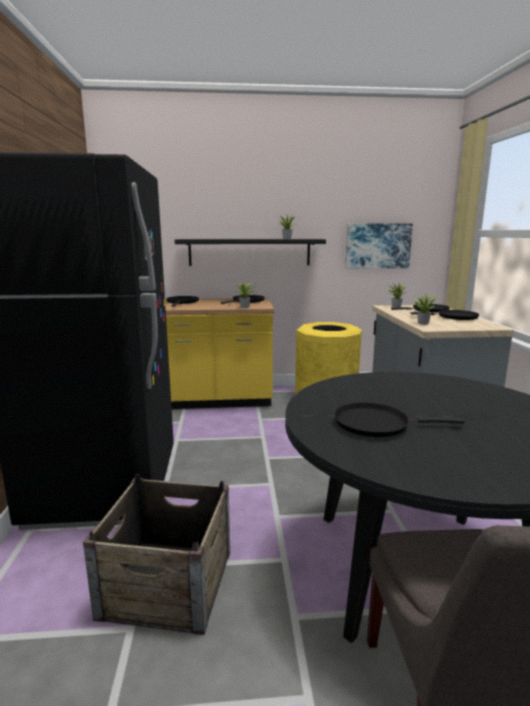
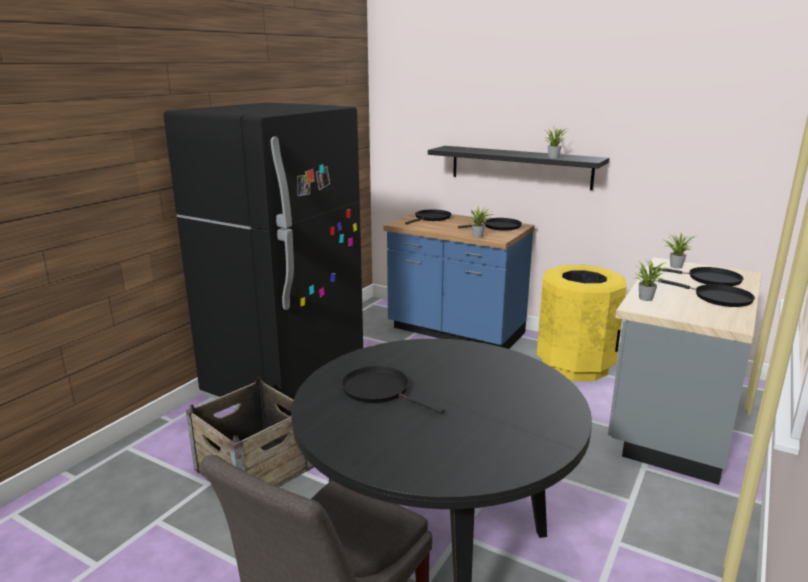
camera: 35 degrees right, 5 degrees up
(216, 400) = (455, 332): yellow counter -> blue counter
(377, 246) = (693, 173): picture -> none

